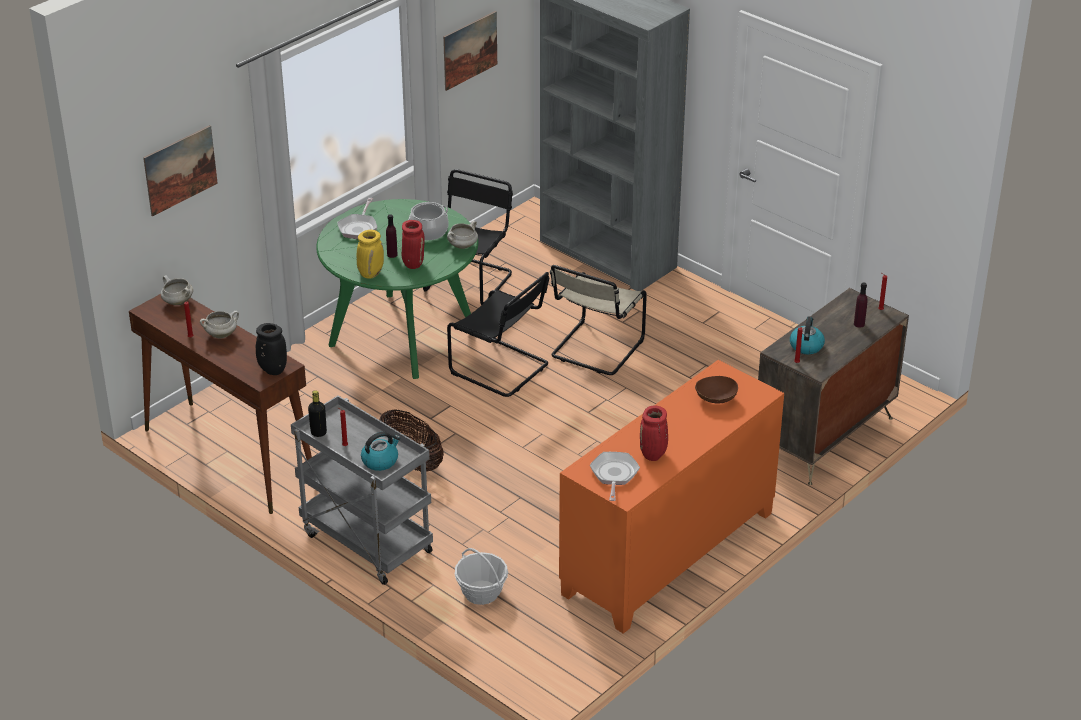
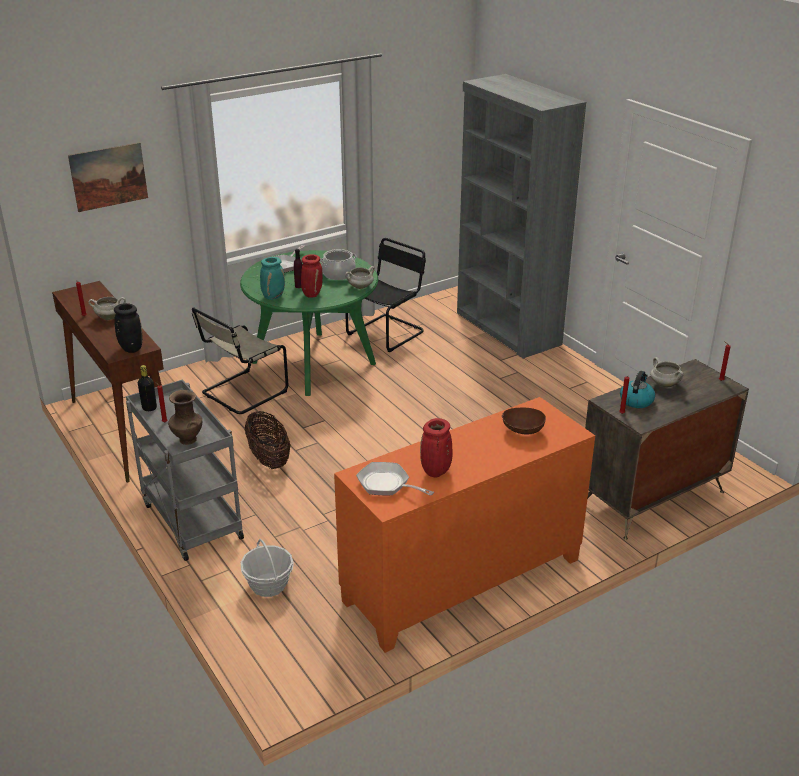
camera: 15 degrees right, 5 degrees down
(177, 302) = (94, 291): white cooking pot -> white cooking pot (664, 384)
(371, 273) = (273, 296): yellow vase -> turquoise vase
(380, 461) = (187, 439): kettle -> brown vase
(470, 50) = (409, 140): picture -> none
(502, 369) = (382, 399): black chair -> none
(595, 350) = (467, 396): beige chair -> beige chair (242, 393)
(614, 475) = (387, 484): frying pan -> frying pan turned 75 degrees counterclockwise
(859, 324) = (695, 389): purple bottle -> none

